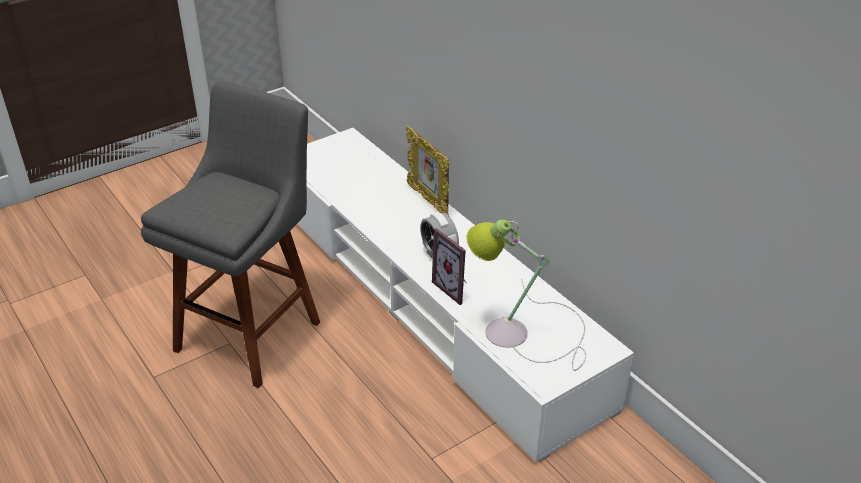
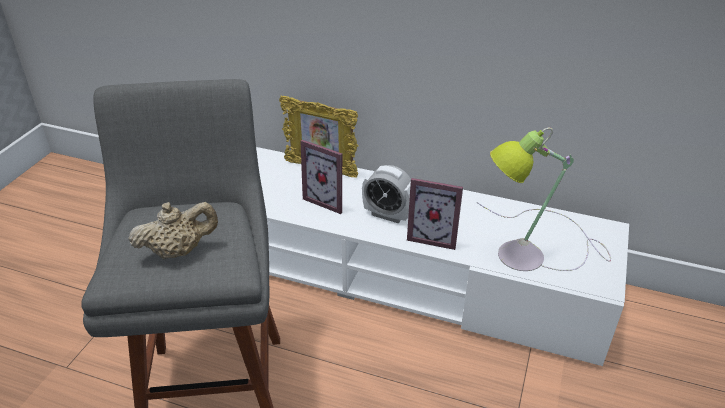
camera: 35 degrees left, 0 degrees up
(211, 207) = (179, 251): none -> beige teapot
(408, 227) = (328, 199): none -> picture frame

